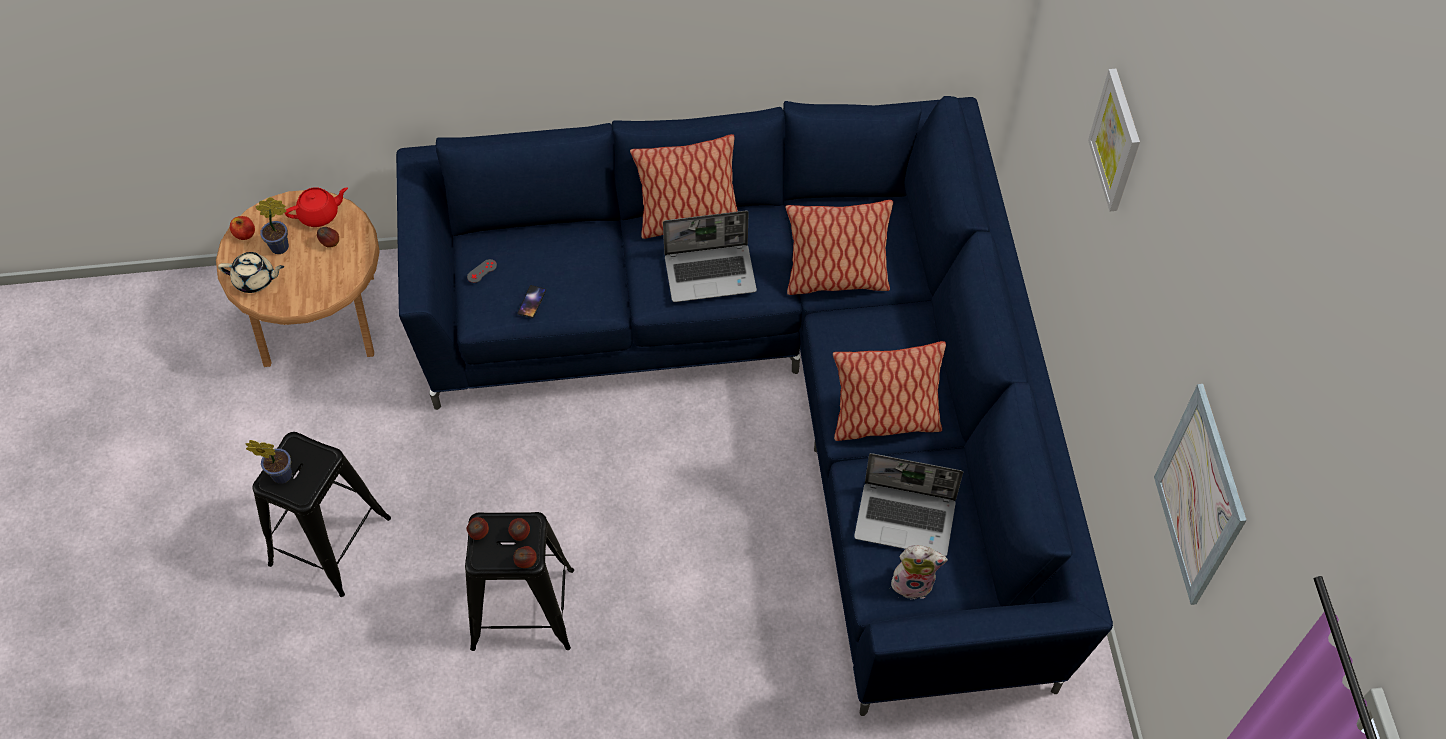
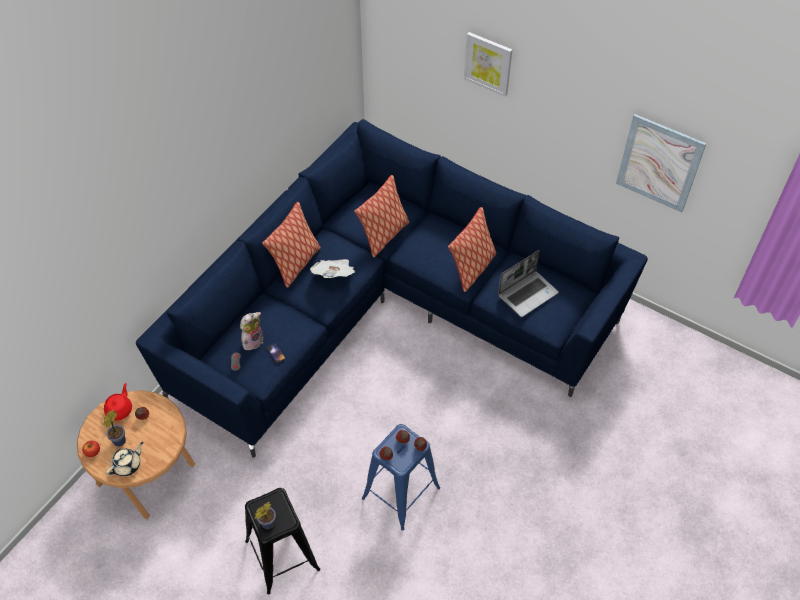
camera: 50 degrees left, 5 degrees down
(523, 609) = (401, 493): black stool -> blue stool
(711, 273) = (334, 275): laptop -> newspaper
(913, 582) = (559, 313): plush toy -> plush toy (252, 340)

